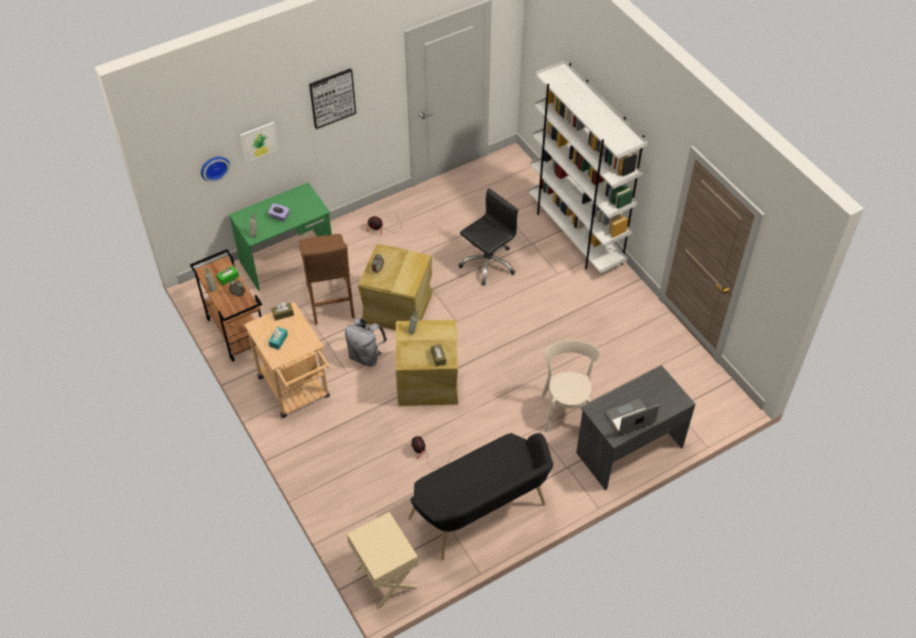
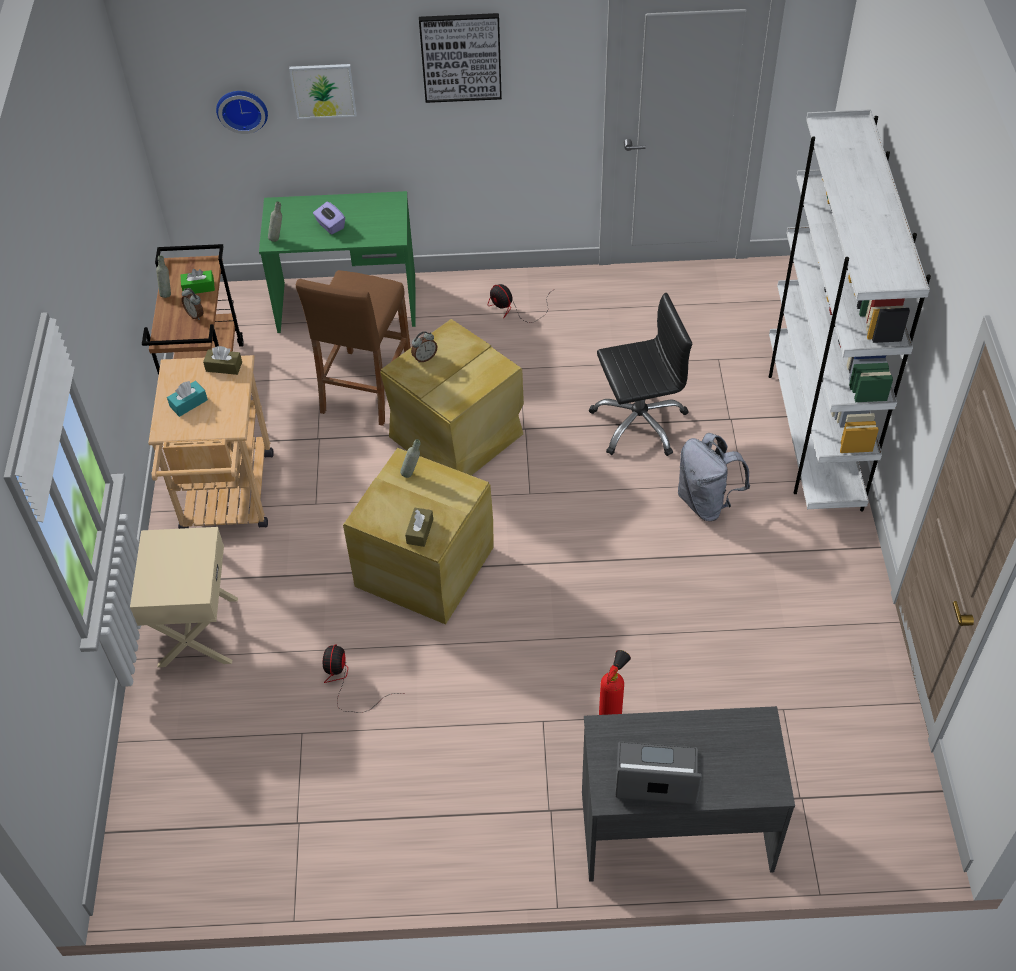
camera: 30 degrees right, 0 degrees up
(366, 356) = (360, 490): grey backpack -> grey backpack (706, 502)
(385, 579) = (148, 852): beige nightstand -> beige nightstand (196, 632)
(482, 515) = (362, 823): black bench -> none
(566, 410) = (612, 712): beige chair -> fire extinguisher

